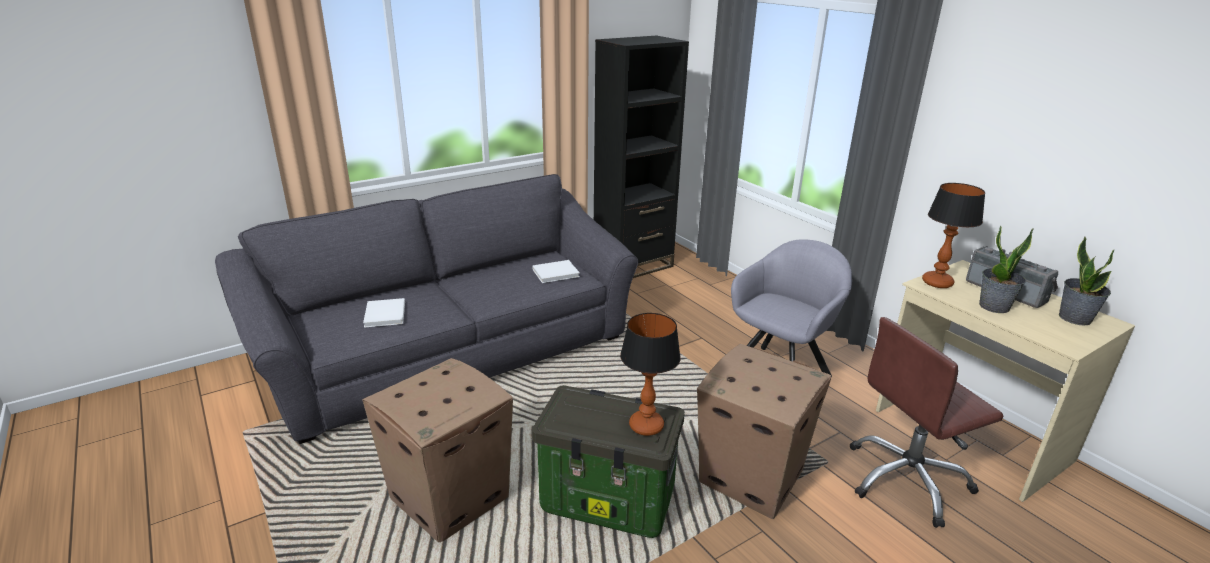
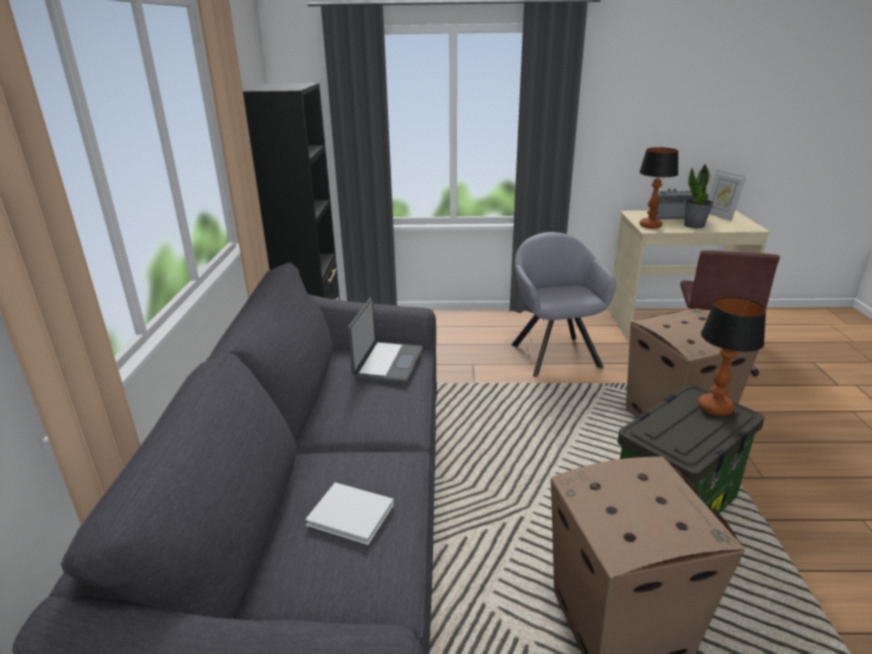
camera: 55 degrees left, 0 degrees up
(557, 273) = (387, 363): white book -> laptop
(1075, 318) = (720, 216): potted plant -> picture frame

